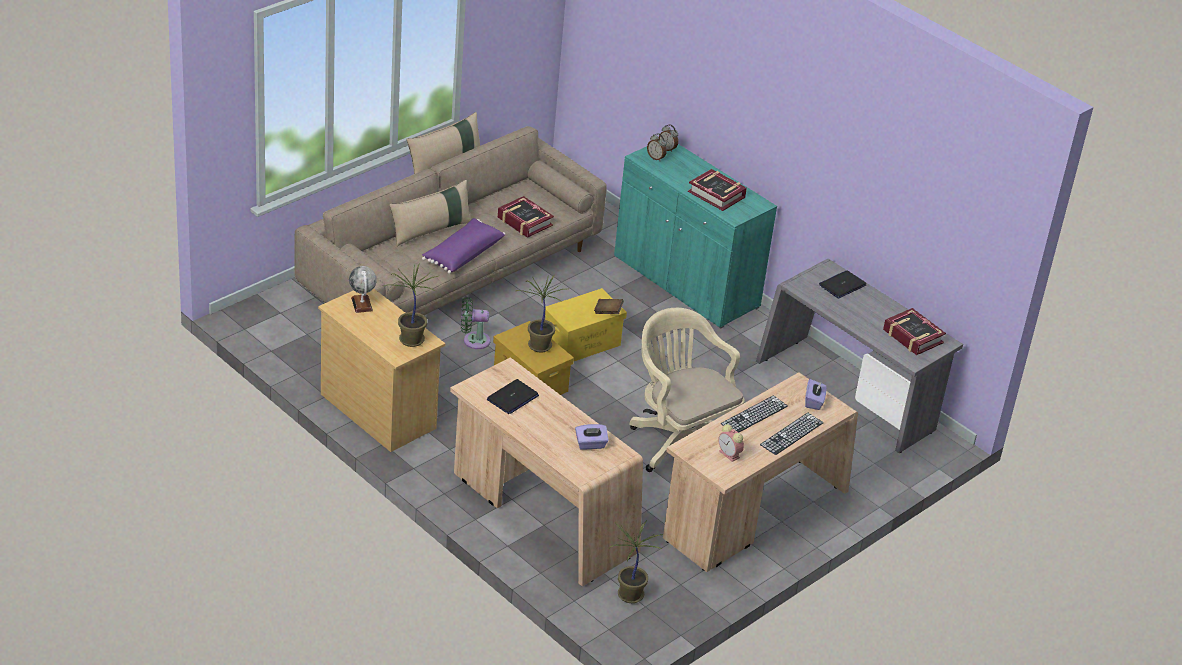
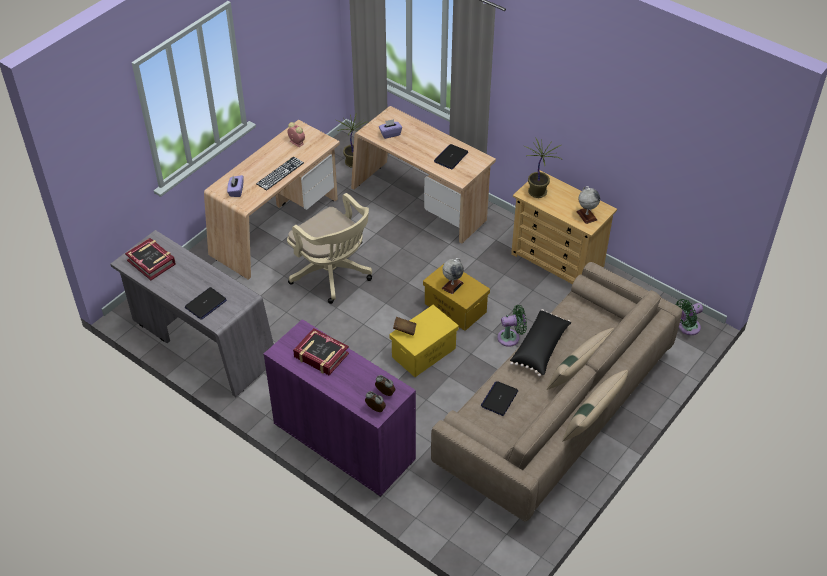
camera: 175 degrees right, 10 degrees up
(258, 316) = (687, 327): none -> green fan
(462, 254) = (541, 348): purple pillow -> black pillow
(524, 221) = (499, 399): book -> laptop
(538, 345) = (452, 285): potted plant -> globe
(685, 282) = (344, 442): turquoise cabinet -> purple cabinet
(791, 434) = (253, 164): keyboard -> none

